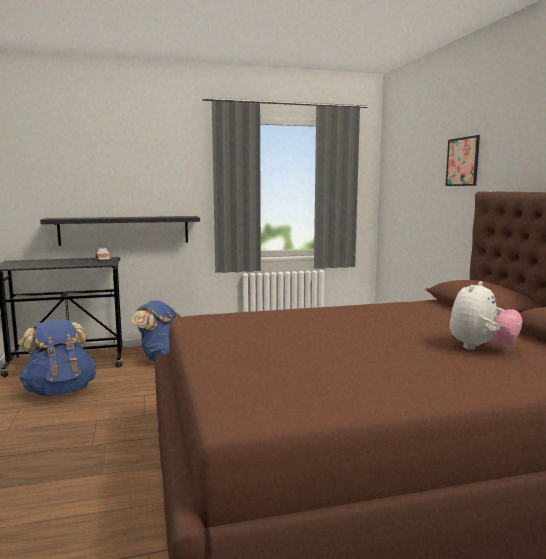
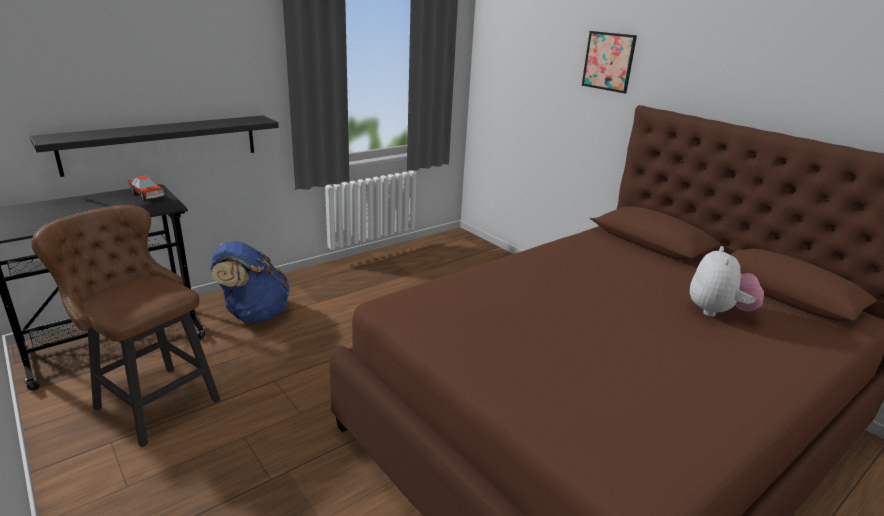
camera: 25 degrees left, 15 degrees up
(60, 391) = (150, 398): blue backpack -> brown stool

